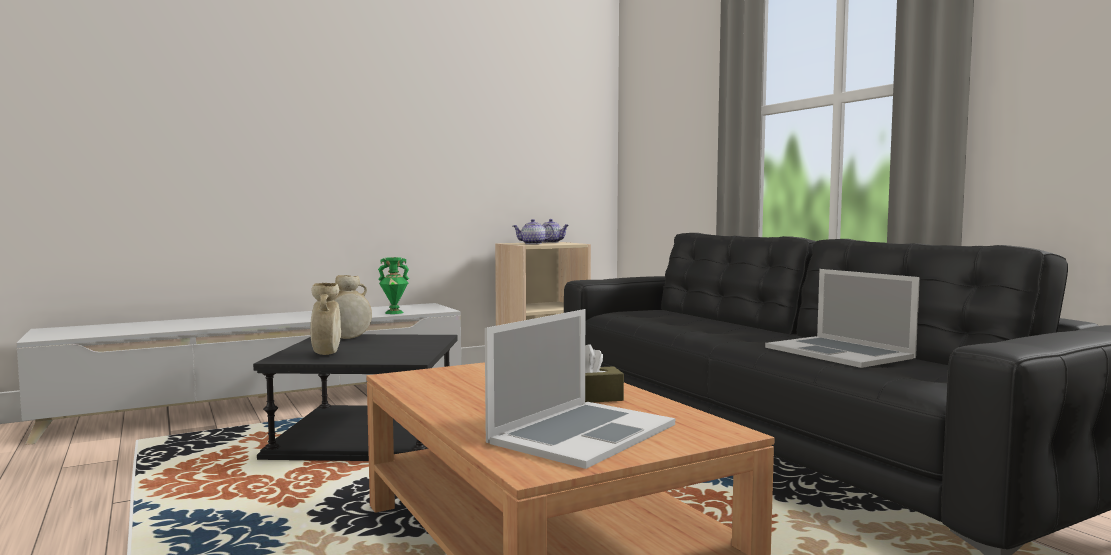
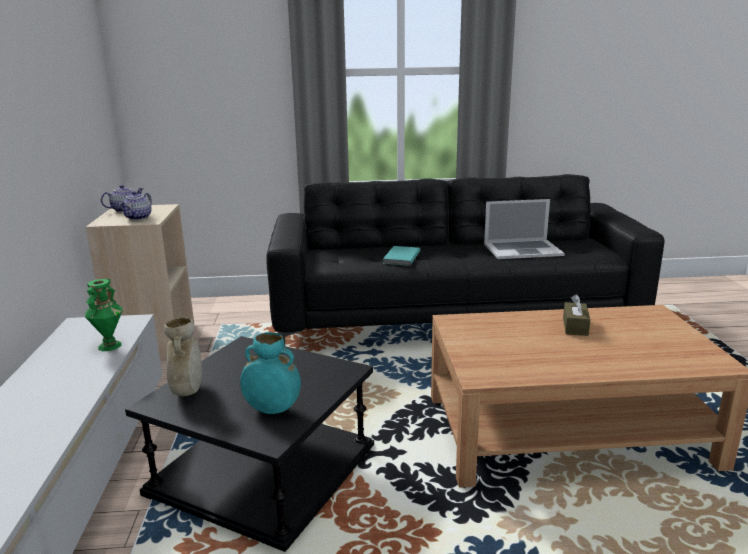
camera: 65 degrees left, 15 degrees up
(326, 354) = (272, 410): beige vase -> turquoise vase
(582, 433) = (655, 342): laptop -> none
(687, 324) = (400, 258): none -> turquoise book

